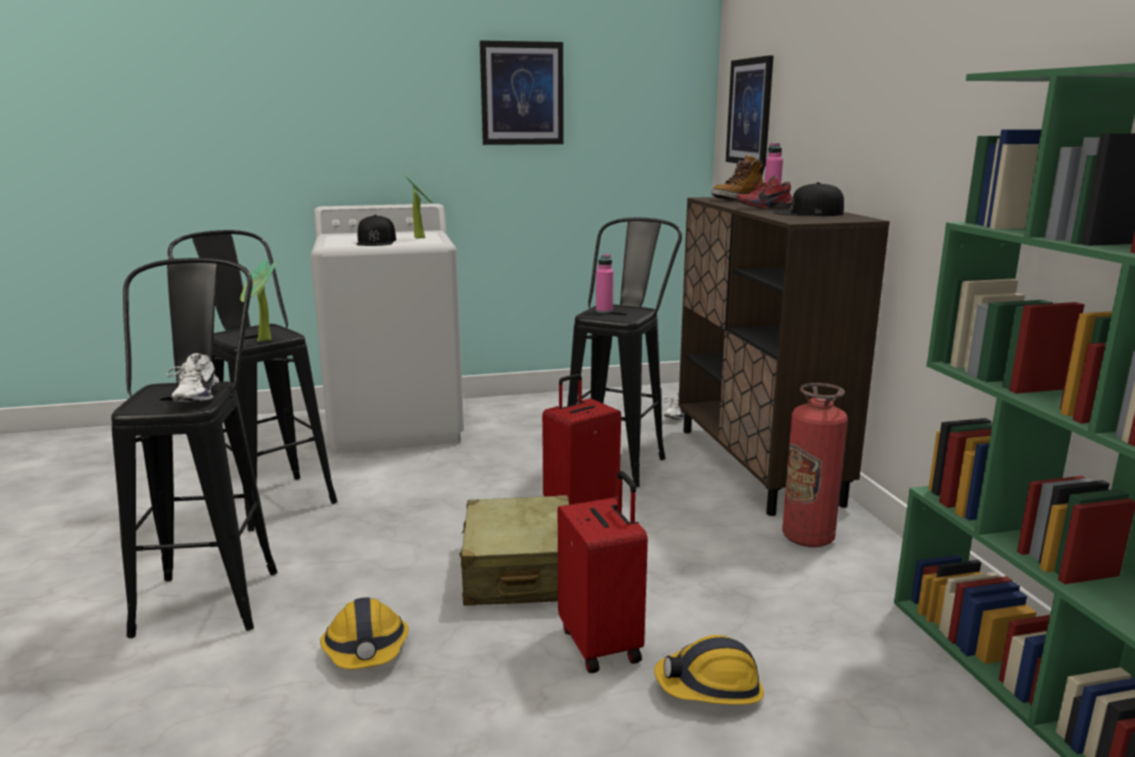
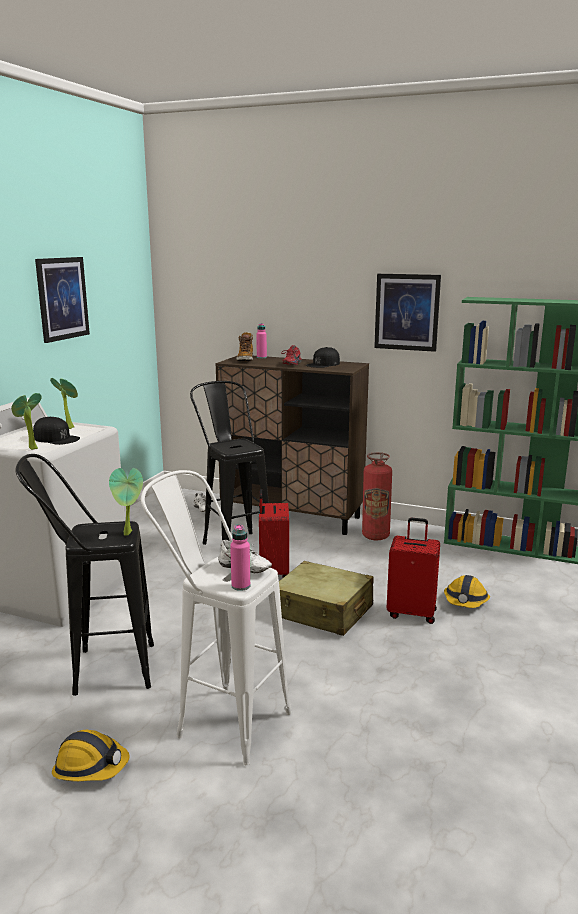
camera: 55 degrees left, 0 degrees up
(214, 590) = (220, 719): black stool -> white stool
(330, 243) = (30, 449): none -> potted plant
(366, 649) = (352, 677): hard hat -> hard hat (91, 767)
(604, 311) = (226, 447): pink bottle -> pink bottle (241, 586)
(750, 112) = (204, 301): picture -> picture (407, 312)

